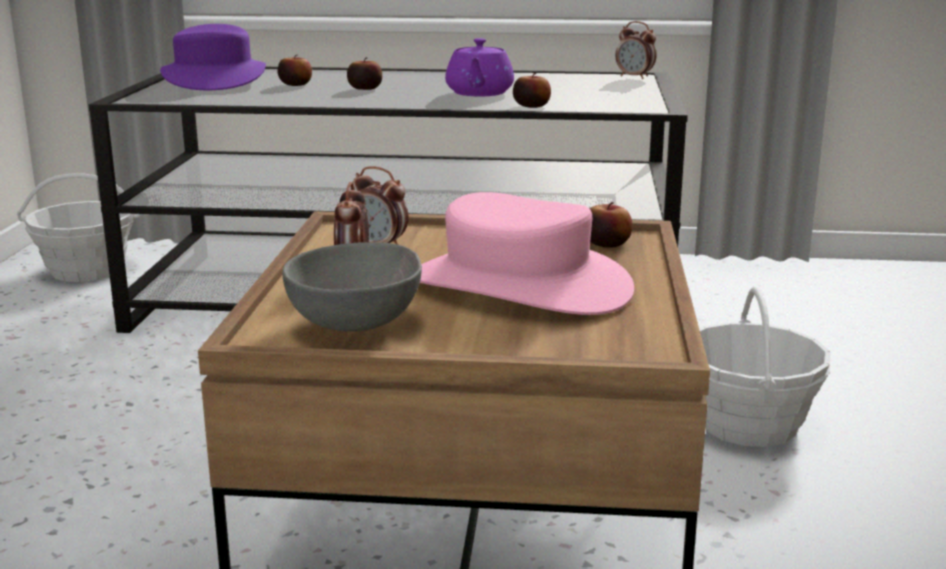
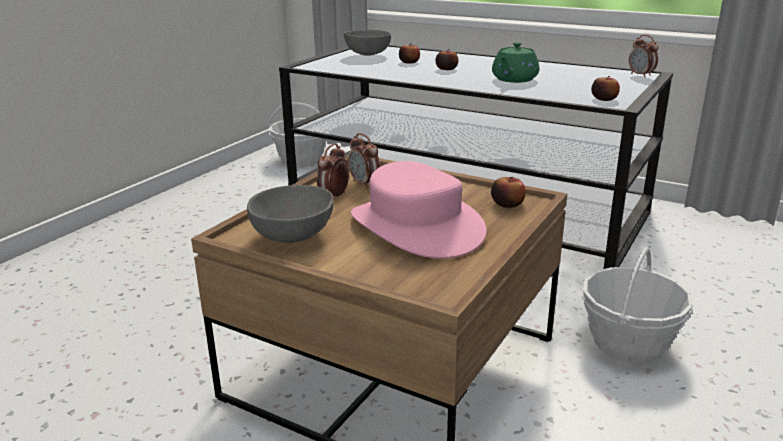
camera: 25 degrees right, 5 degrees up
(214, 79) = (366, 54): purple hat -> grey bowl
(479, 93) = (514, 79): purple teapot -> green teapot
(531, 106) = (536, 93): apple -> apple (604, 99)

